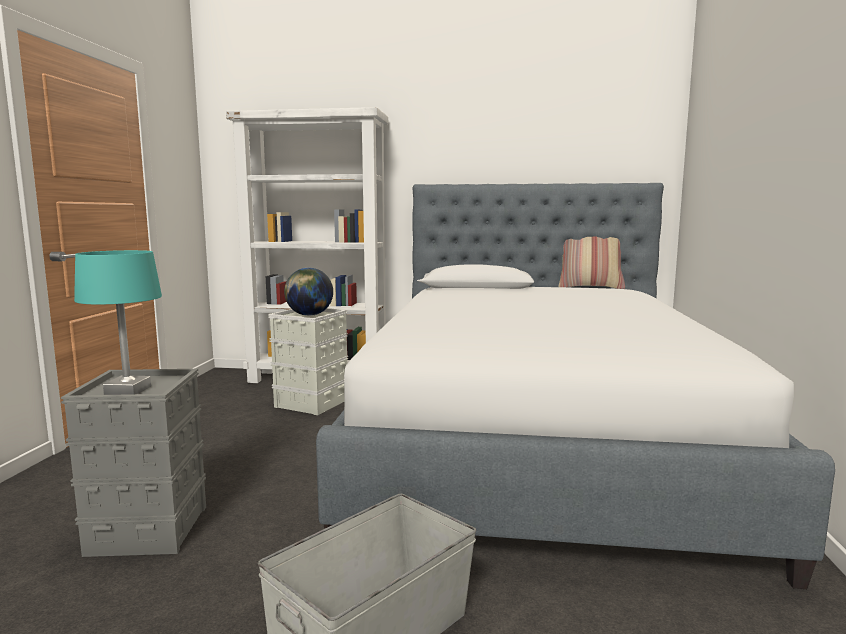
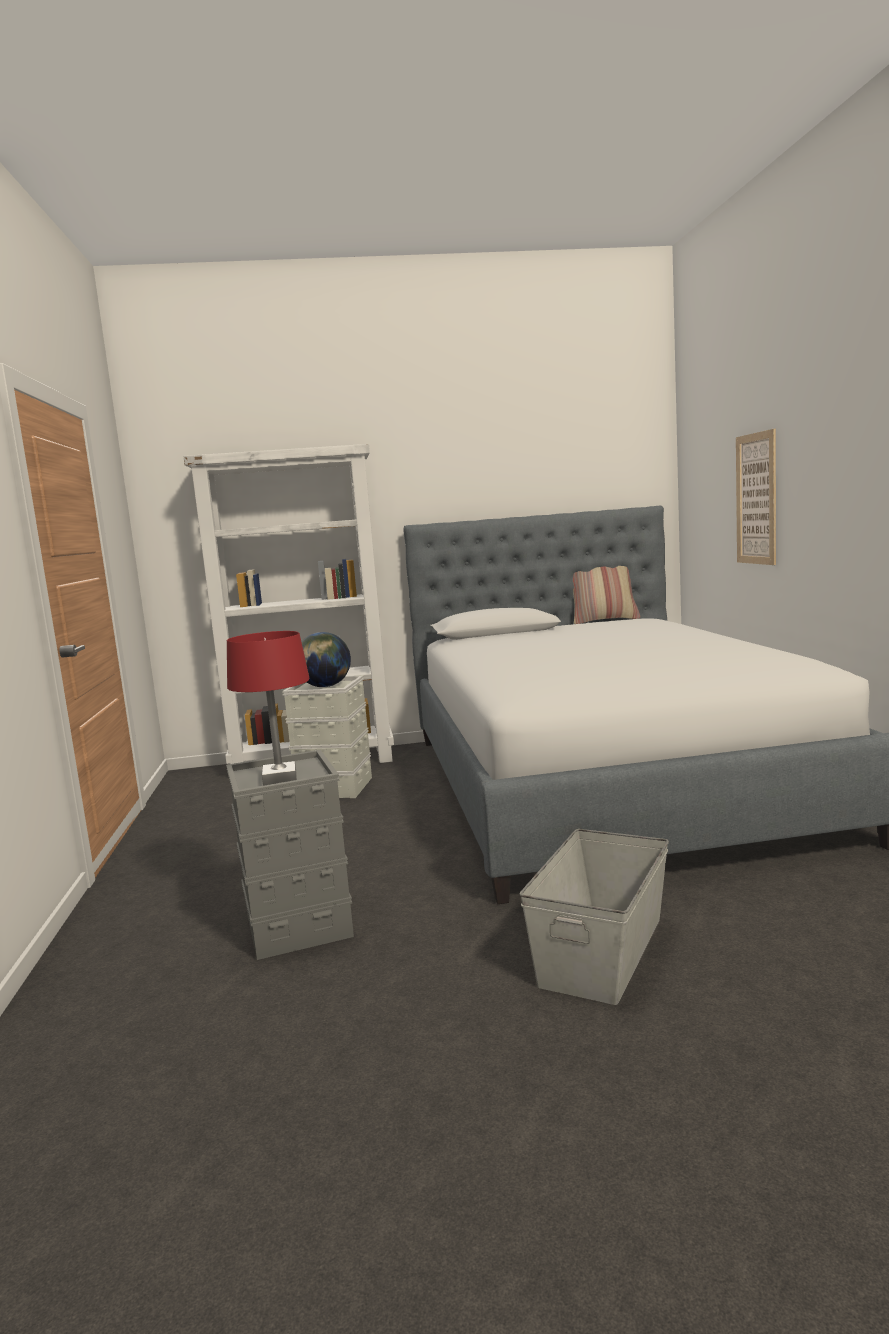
camera: 15 degrees left, 0 degrees up
(127, 390) = (279, 778): turquoise table lamp -> red table lamp
(739, 175) = (756, 499): none -> picture

